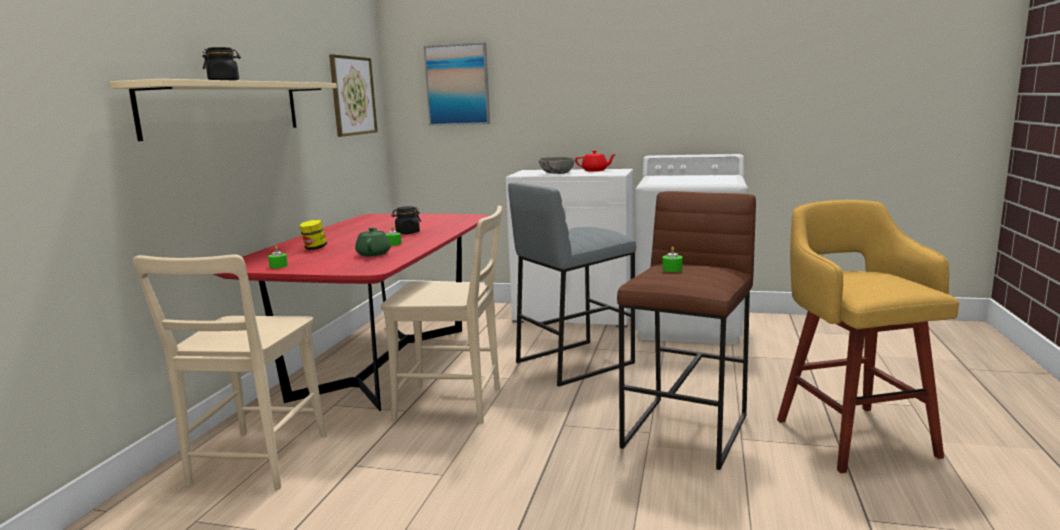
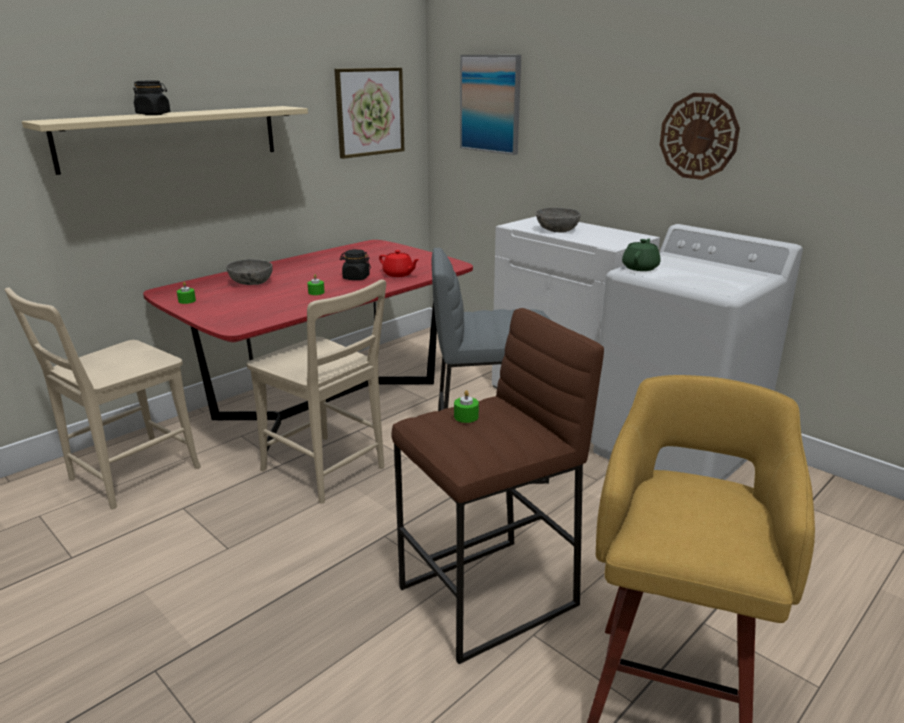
camera: 30 degrees right, 10 degrees up
(314, 248) = (251, 282): jar -> grey bowl
(374, 254) = (276, 303): green teapot -> green teapot (640, 267)
(595, 170) = (607, 233): red teapot -> red teapot (398, 274)
(652, 90) = (698, 136): none -> wall clock

